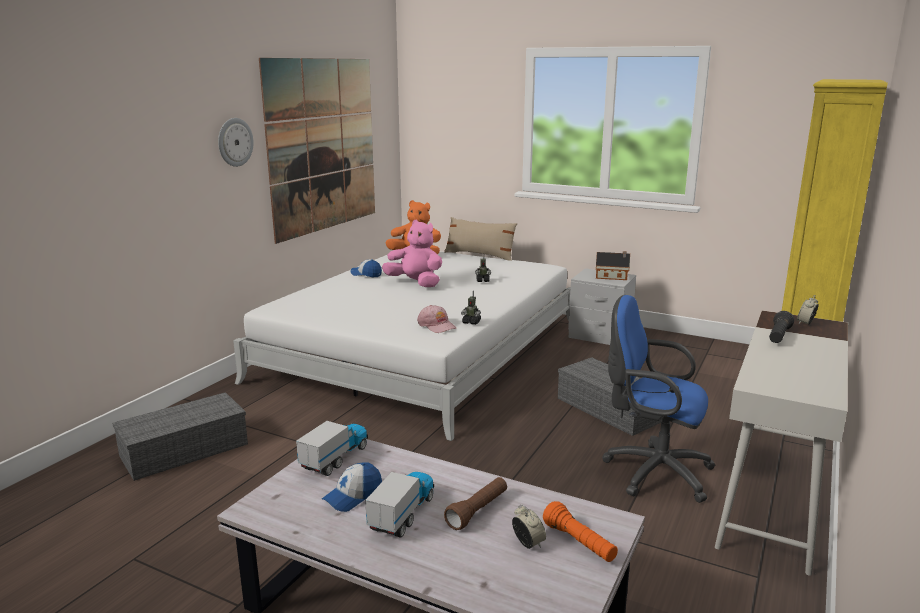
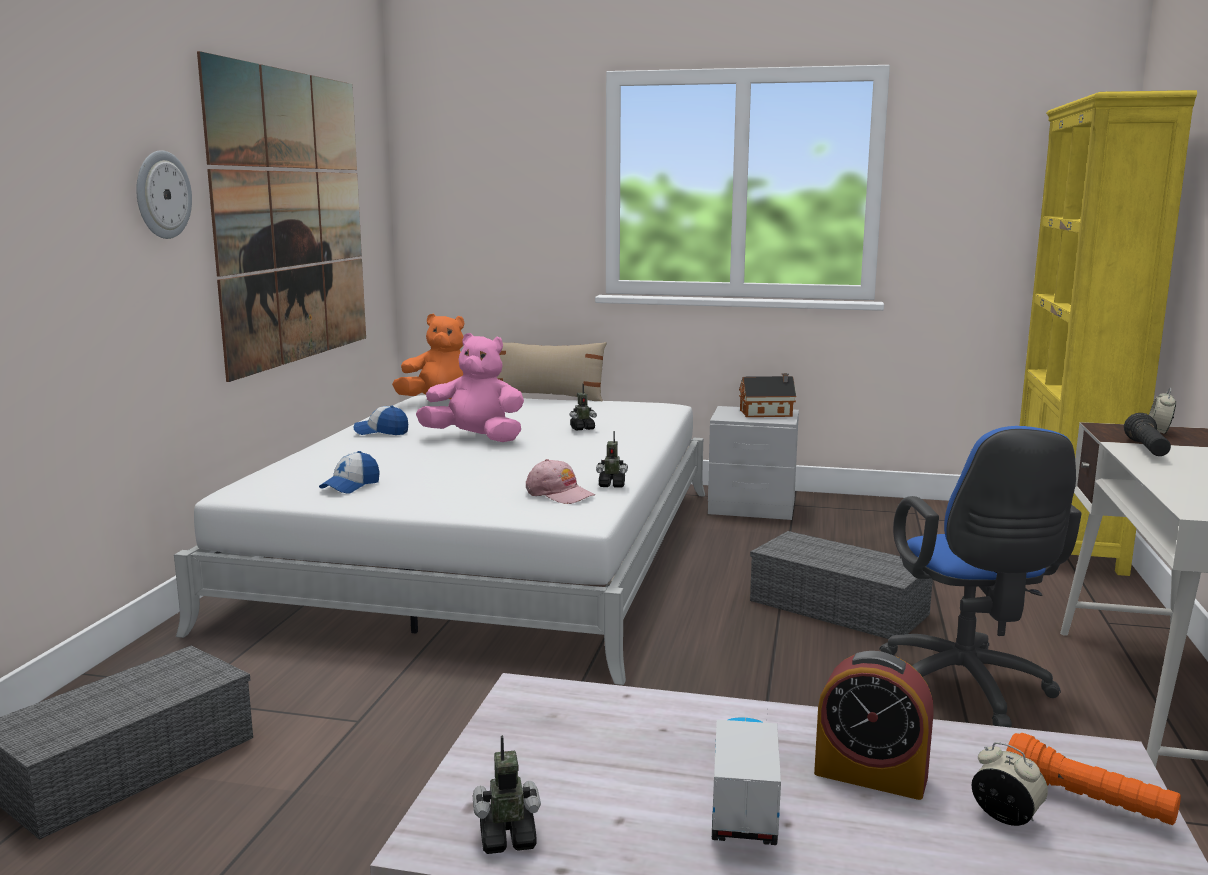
camera: 15 degrees left, 5 degrees down
(282, 513) = (507, 838): none -> toy robot
(335, 459) = (538, 721): toy truck -> none
(353, 496) = (624, 783): cap -> cap (350, 486)
(477, 511) = (870, 775): brown flashlight -> alarm clock
(652, 471) = (966, 691): blue office chair -> blue office chair turned 105 degrees counterclockwise

